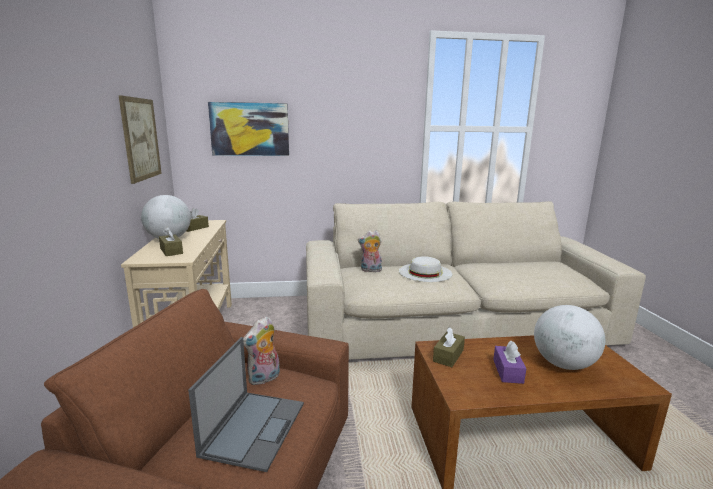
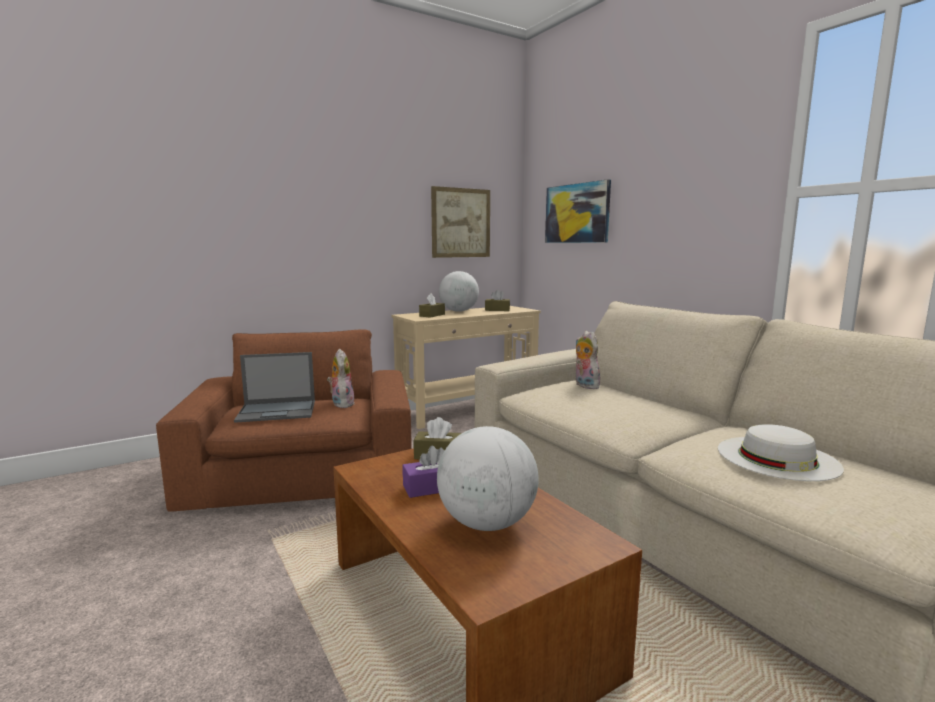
camera: 65 degrees right, 5 degrees down
(264, 379) = (341, 404): plush toy -> plush toy turned 60 degrees clockwise
(425, 272) = (629, 405): white hat -> white hat (777, 458)

